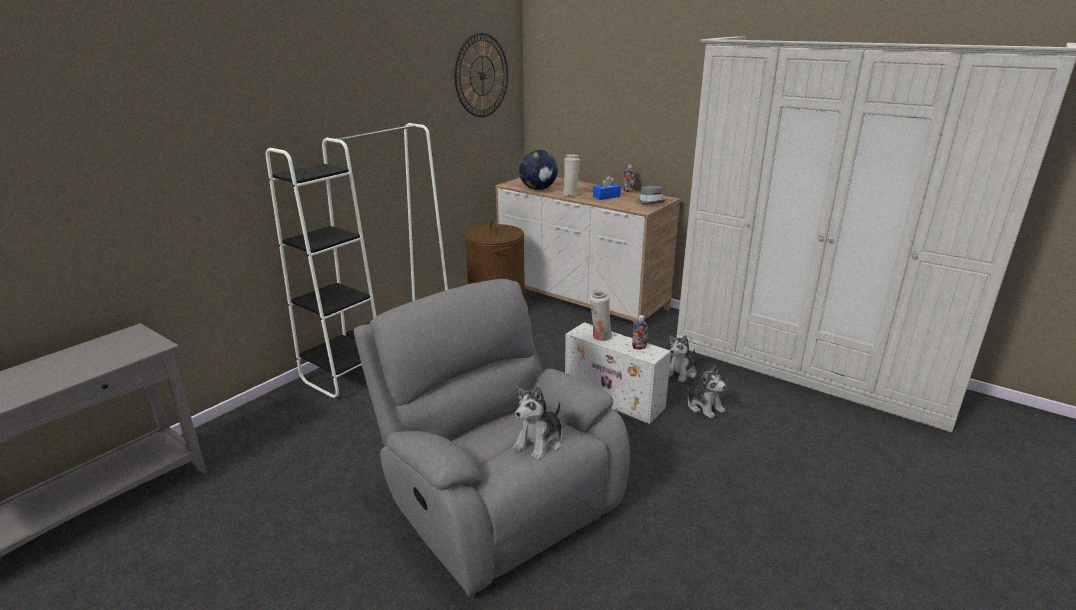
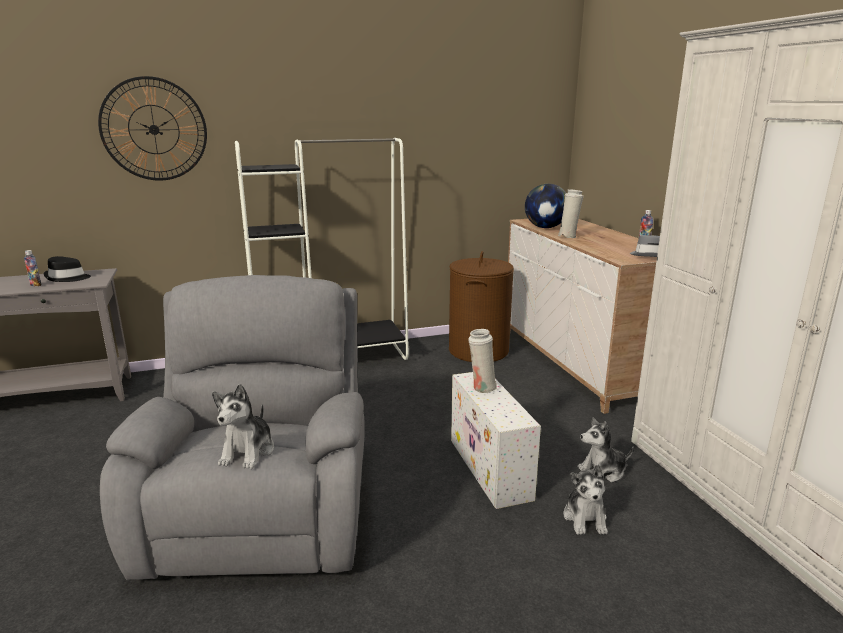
camera: 35 degrees right, 5 degrees down
(101, 351) = (67, 278): none -> black hat
(482, 75) = (512, 103): wall clock -> wall clock (154, 129)
(540, 442) = (248, 452): plush toy -> plush toy turned 60 degrees counterclockwise
(606, 196) = (606, 243): blue tissue box -> none
(639, 347) = (507, 410): bottle -> bottle (36, 285)

